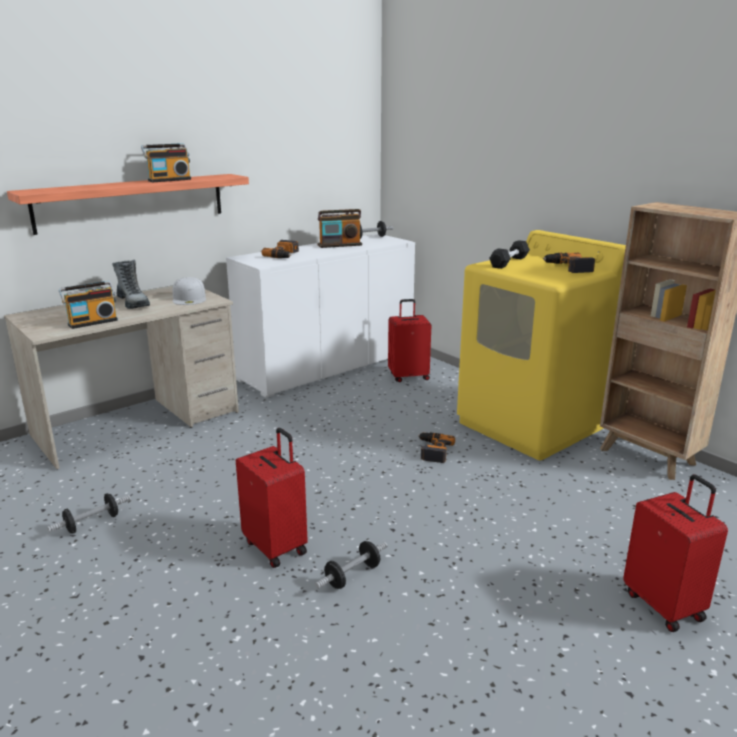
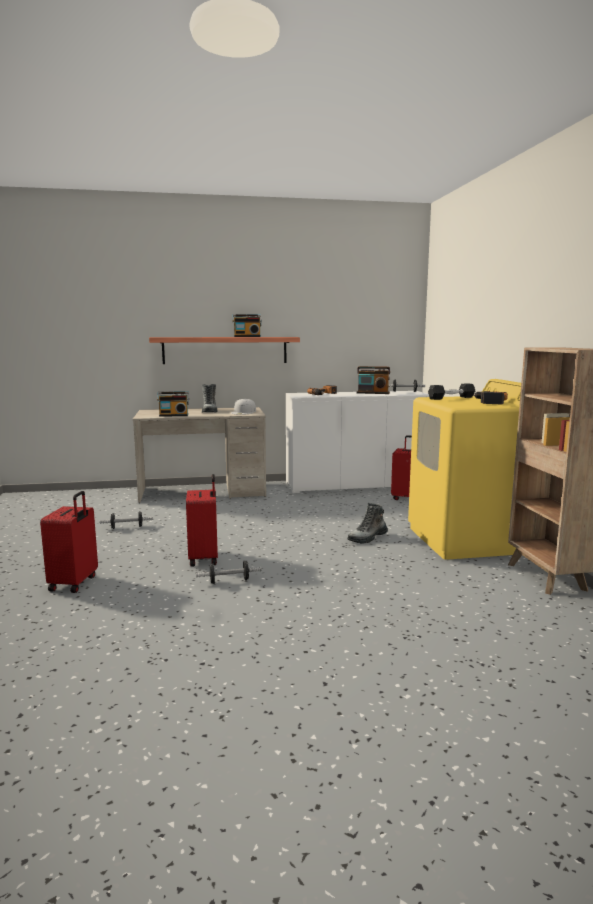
camera: 30 degrees right, 10 degrees down
(432, 450) = (367, 538): power drill -> boot
(665, 605) = (423, 654): red suitcase -> red suitcase (74, 583)

